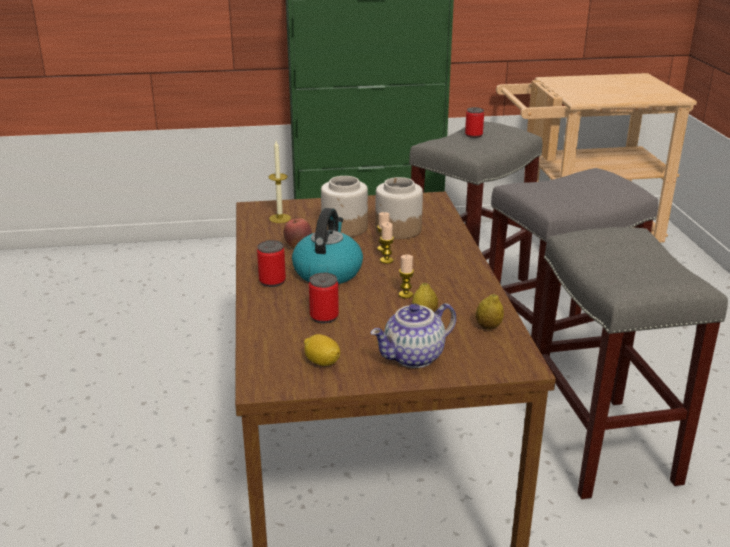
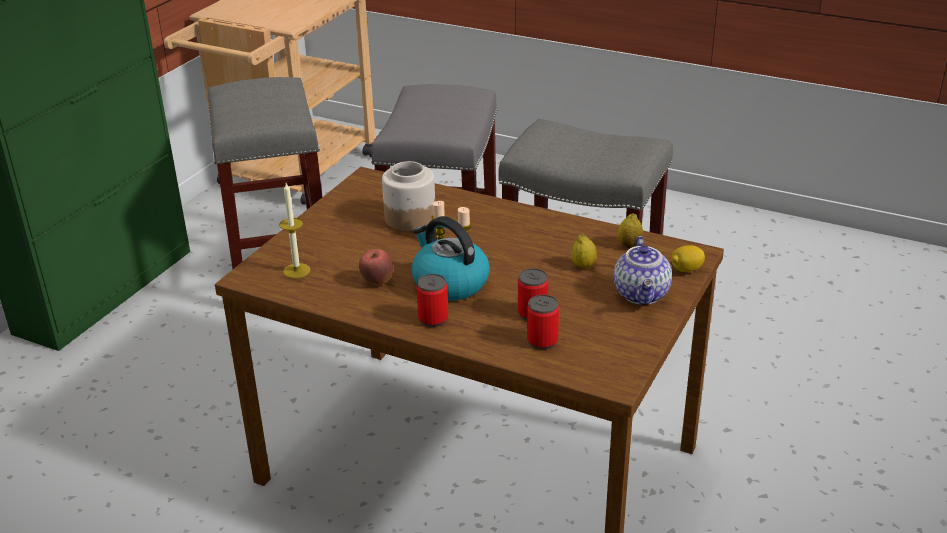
camera: 55 degrees left, 5 degrees up
(322, 362) = (608, 340): lemon -> lemon (686, 270)
(345, 227) = (369, 243): jar -> none
(405, 294) = (537, 260): candle -> none
(473, 135) = (248, 102): can -> can (542, 341)

